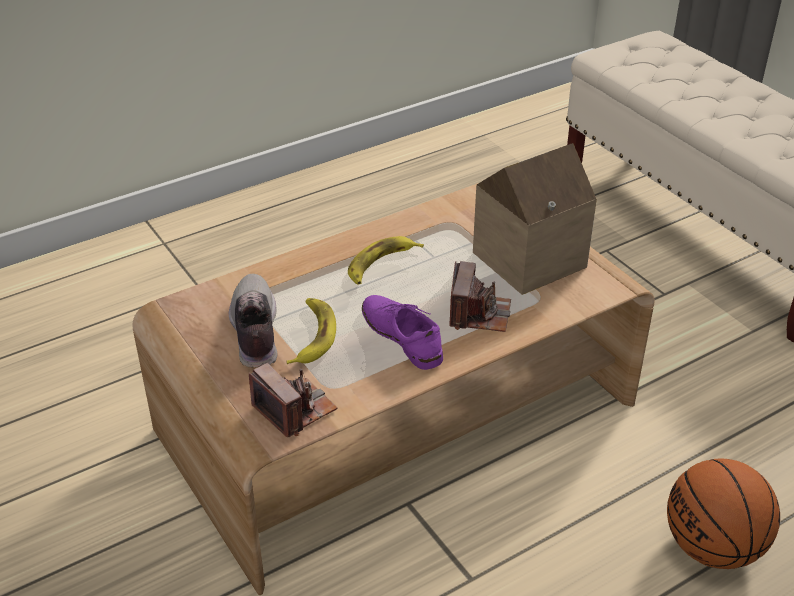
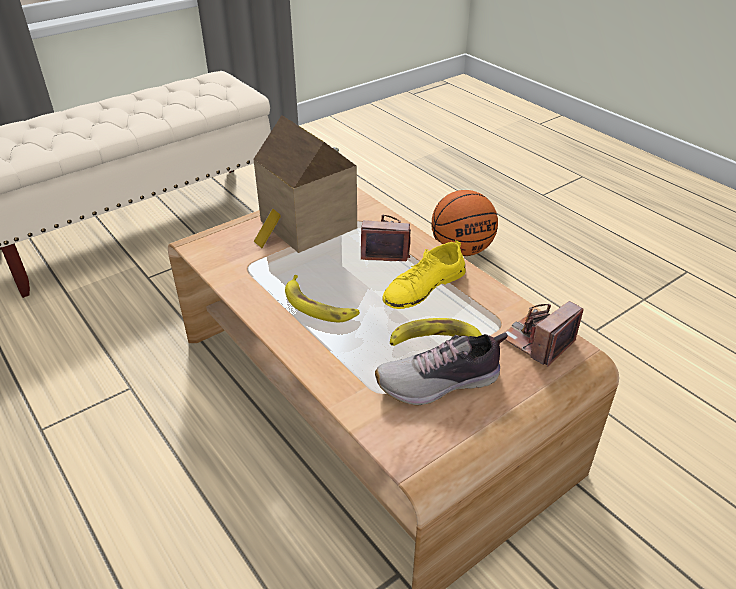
camera: 95 degrees left, 0 degrees up
(402, 336) = (423, 287): purple shoe -> yellow shoe

